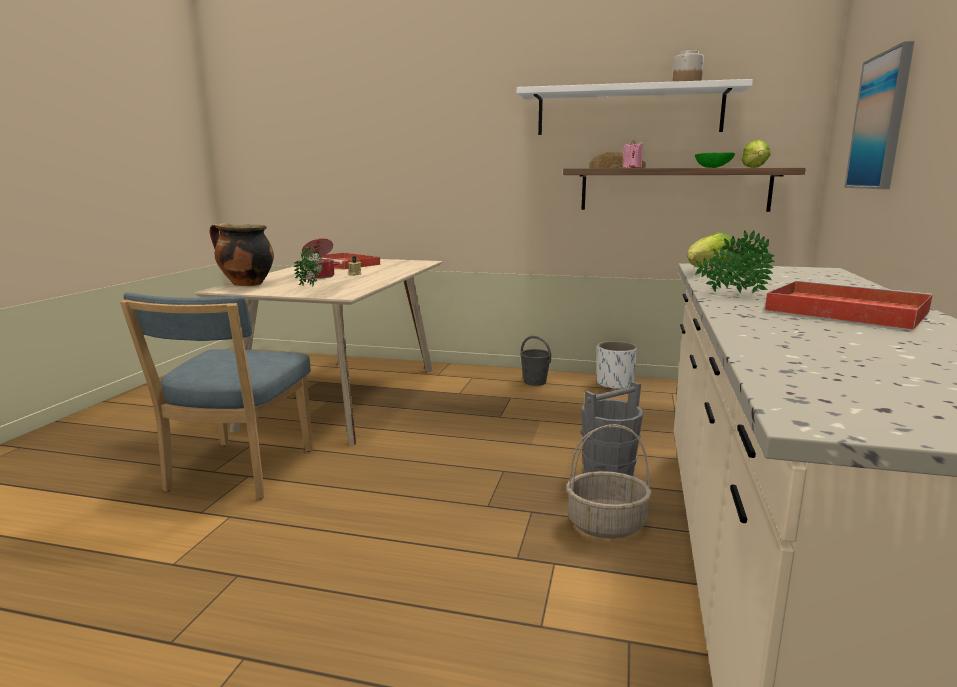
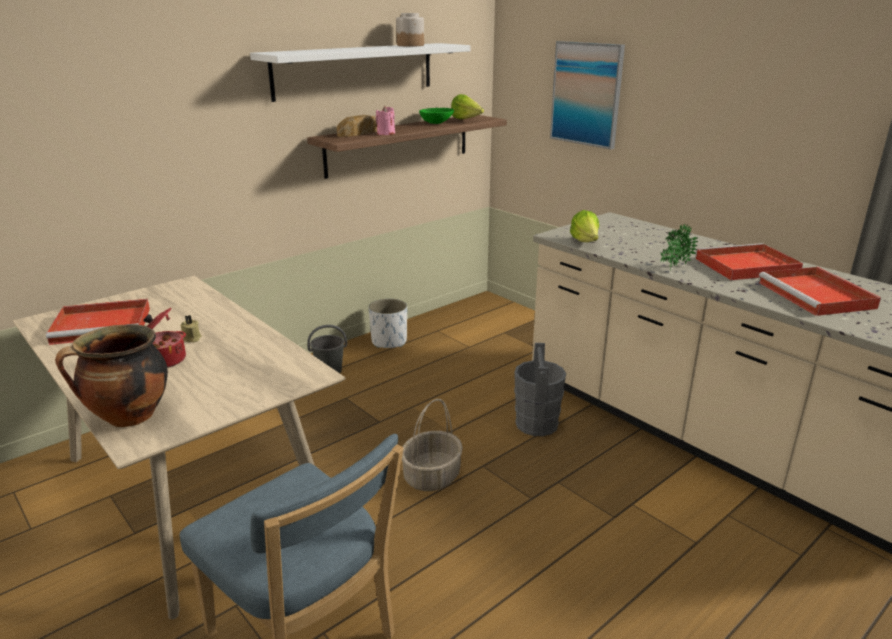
camera: 55 degrees left, 10 degrees up
(313, 286) = (224, 378): potted plant -> none
(605, 525) = (602, 459): basket -> basket (432, 477)
(842, 340) = (817, 296): none -> red tray

